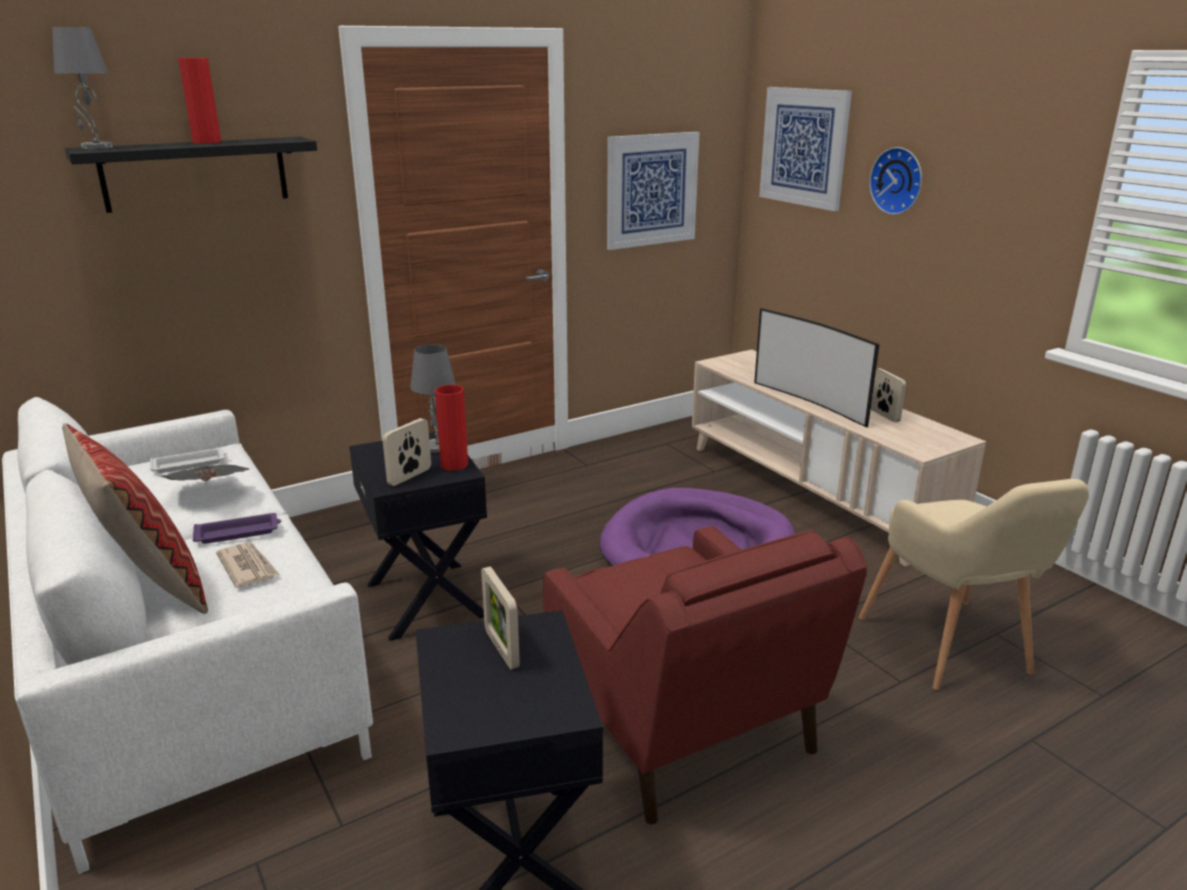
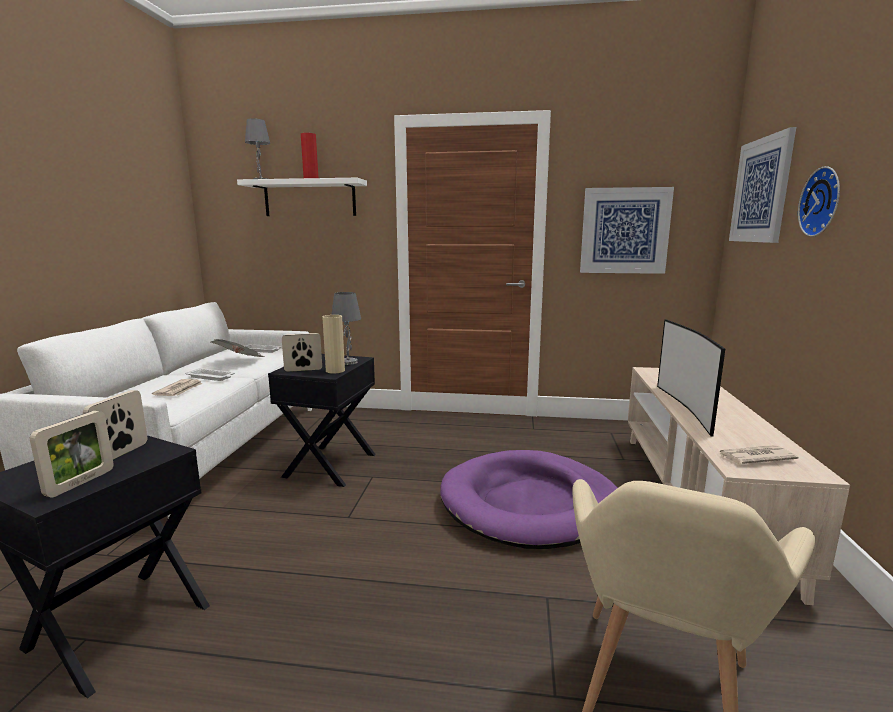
camera: 40 degrees right, 10 degrees down
(152, 586) = (139, 385): pillow -> none
(195, 173) = (309, 198): black shelf -> white shelf
(239, 533) = (211, 377): purple tray -> white tray
(454, 465) = (335, 370): red vase -> beige vase
(682, 728) = (327, 614): red armchair -> none
(884, 415) = (749, 433): picture frame -> picture frame (80, 483)
(916, 438) = (754, 457): none -> newspaper

